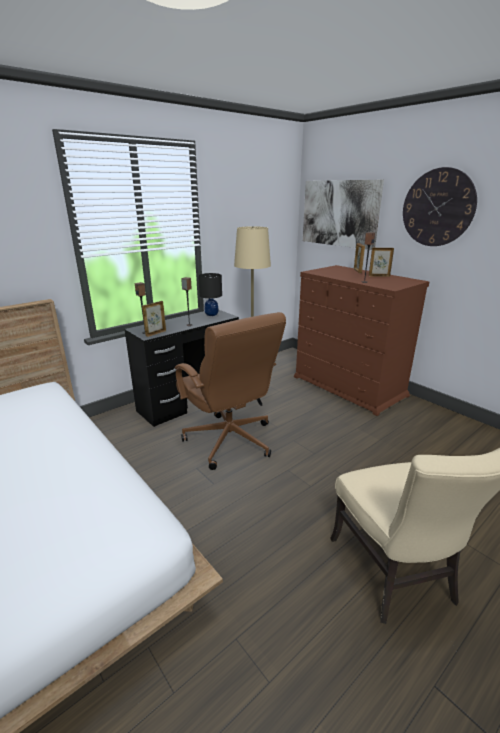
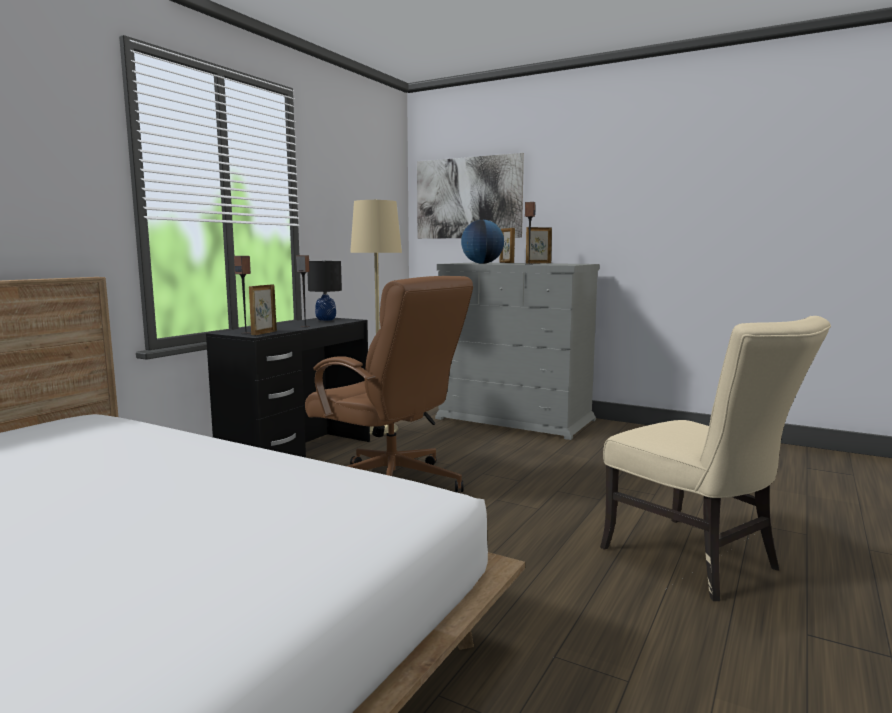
camera: 20 degrees left, 15 degrees down
(333, 274) = (482, 263): none -> globe
(349, 386) = (515, 419): brown dresser -> grey dresser
(437, 208) = (594, 179): wall clock -> none

